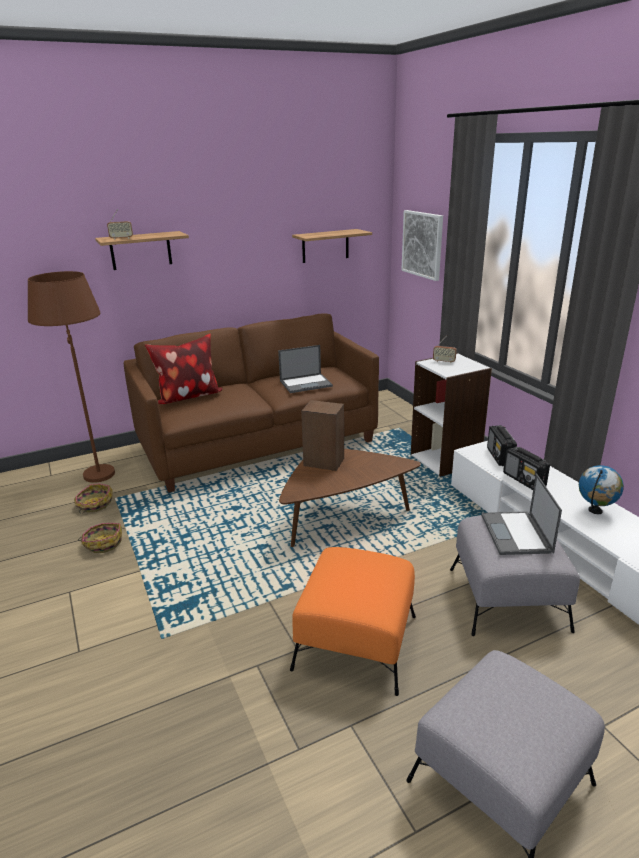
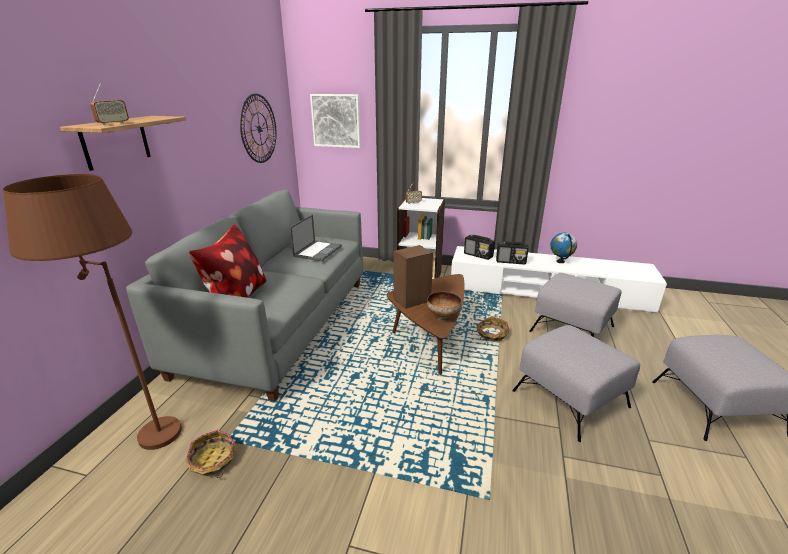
camera: 50 degrees left, 0 degrees up
(103, 543) = (295, 482): basket -> basket (491, 335)
(257, 444) = (279, 325): brown sofa -> grey sofa
(315, 488) = (443, 317): none -> bowl
(325, 246) = (259, 129): shelf -> wall clock
(355, 642) = (570, 399): orange ottoman -> grey ottoman
(516, 534) = (578, 284): laptop -> none

